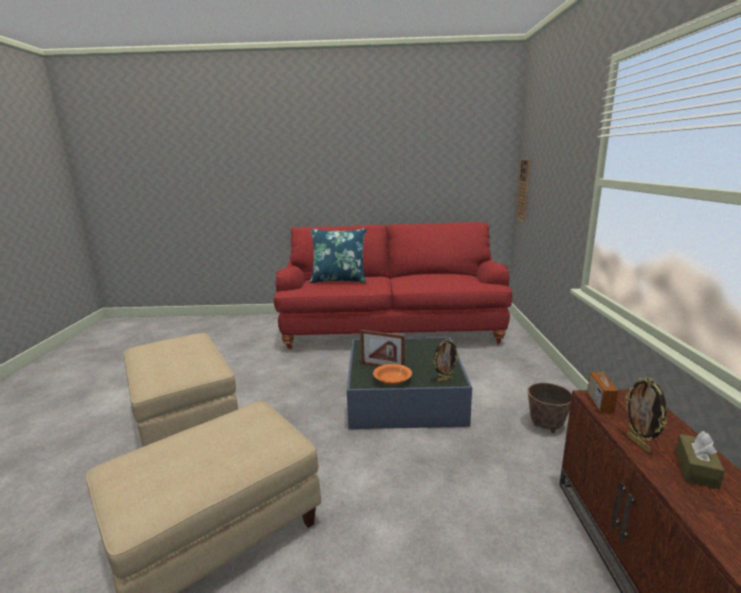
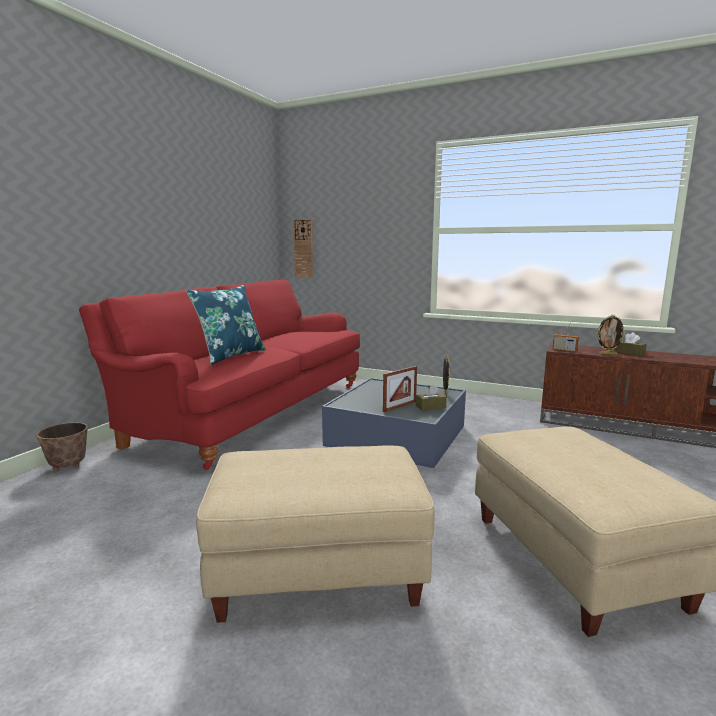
camera: 65 degrees left, 5 degrees down
(392, 379) = (430, 407): orange bowl -> brown tissue box
(546, 426) = (478, 408): planter -> planter (67, 467)

